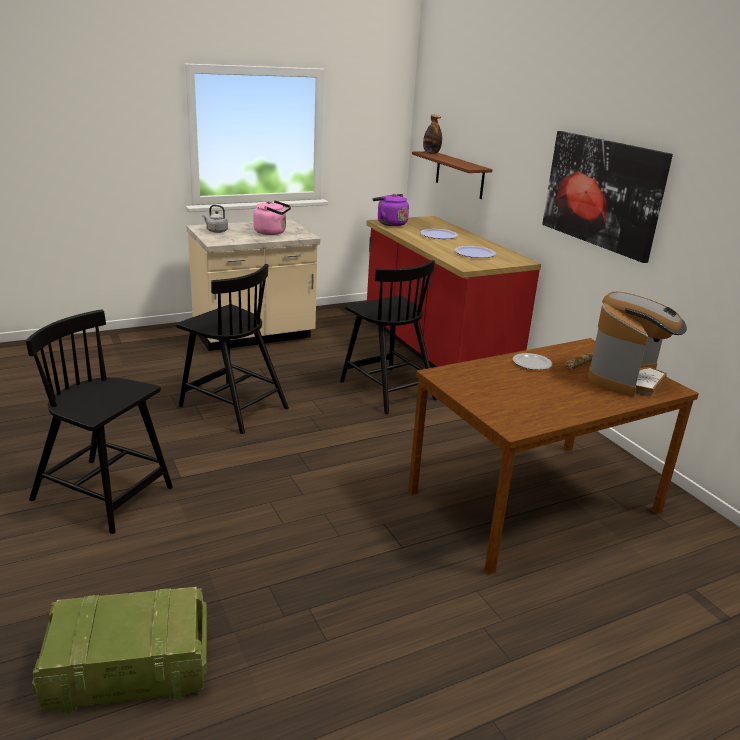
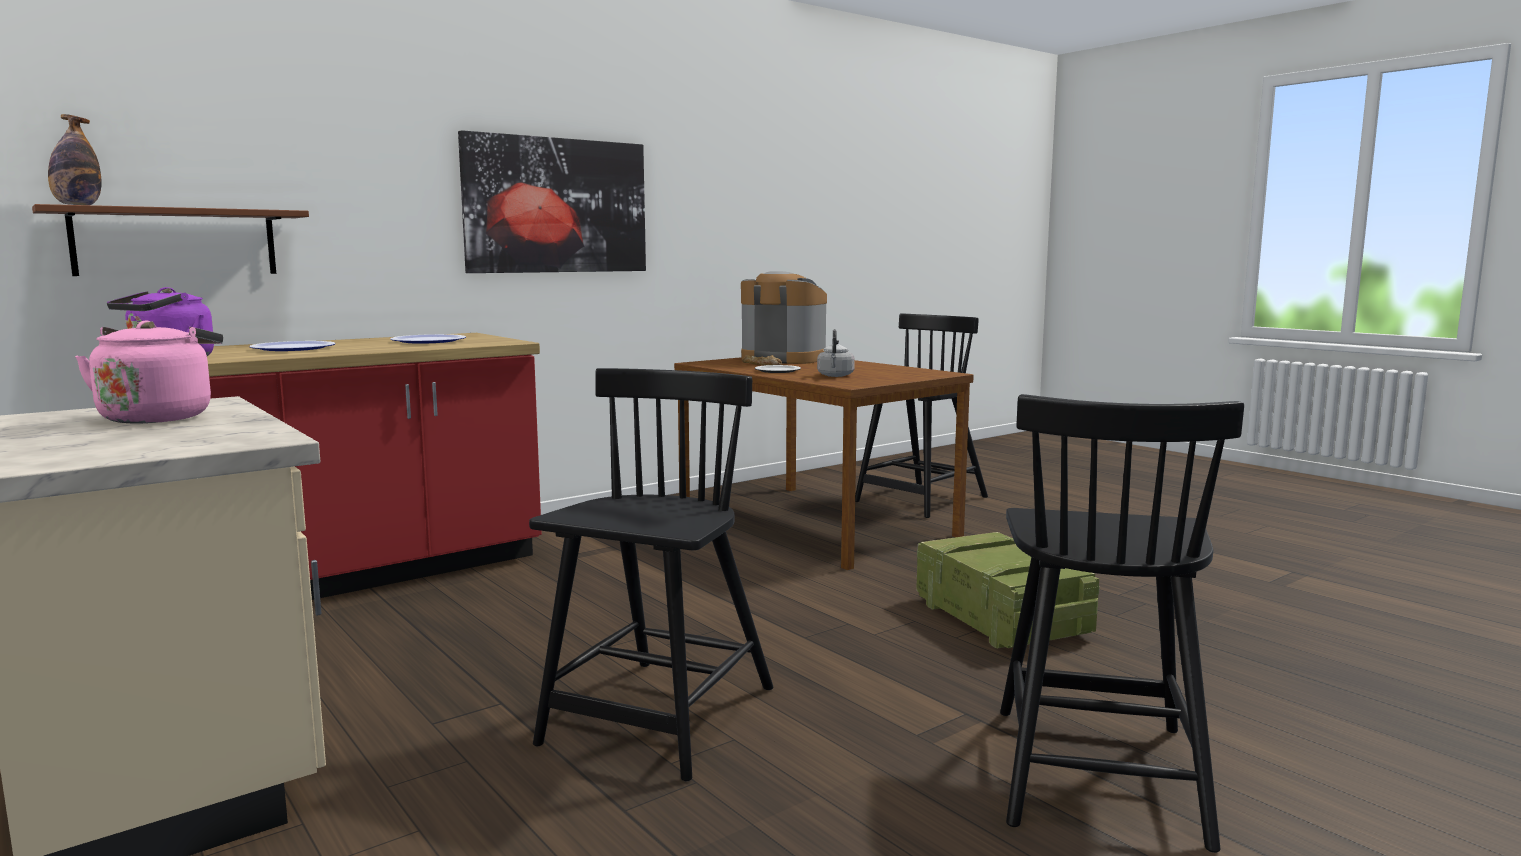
camera: 100 degrees left, 15 degrees down
(131, 668) = (1335, 657): crate -> crate (998, 618)
(216, 231) = (104, 449): grey kettle -> grey kettle (835, 376)
(386, 389) = (534, 599): black chair -> black chair (920, 500)

